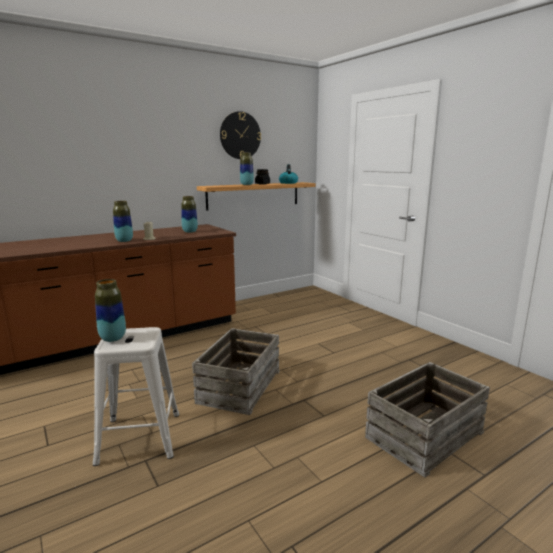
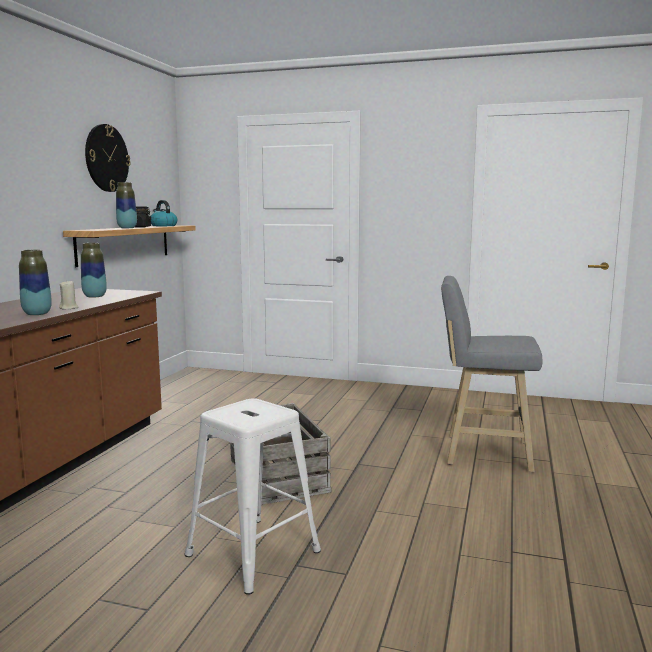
camera: 40 degrees left, 5 degrees down
(113, 338) = (232, 417): vase -> none
(423, 434) = (483, 452): crate -> grey stool

